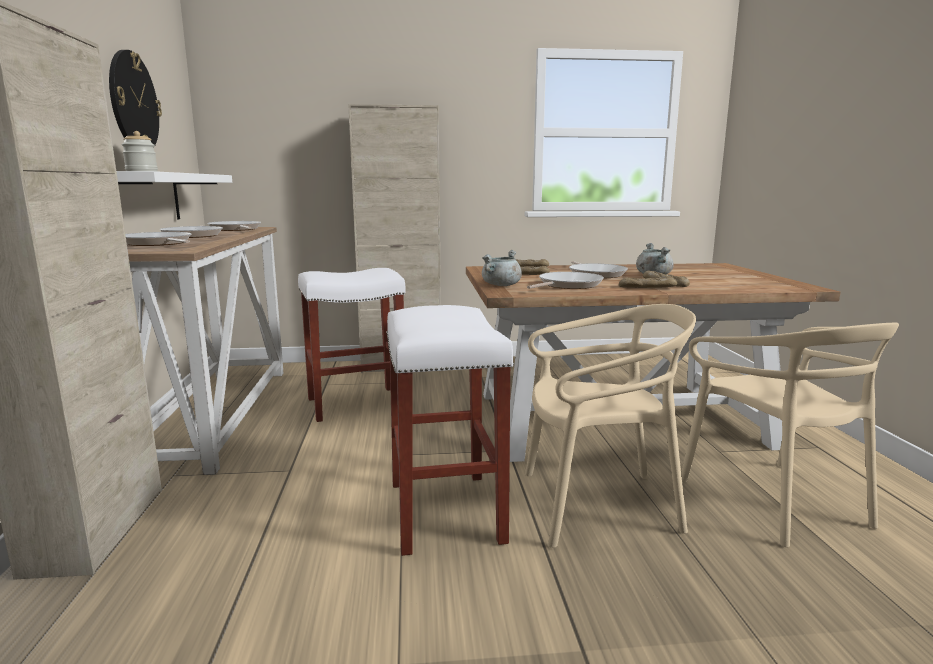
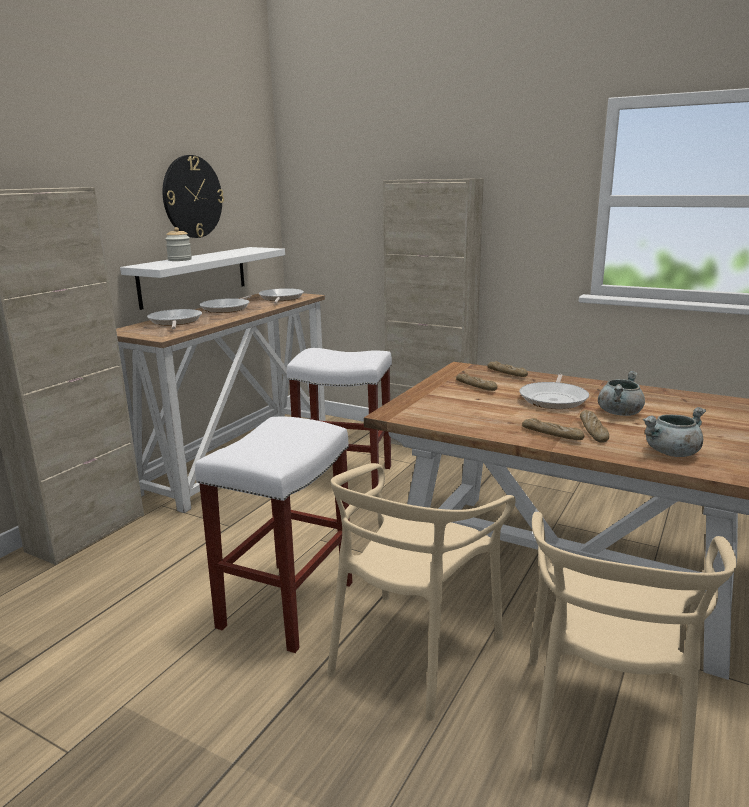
camera: 35 degrees right, 5 degrees up
(501, 285) = (414, 401): grey cooking pot -> grey cooking pot (671, 453)
(567, 285) = (477, 413): frying pan -> none
(597, 505) = (413, 651): beige chair -> beige chair turned 90 degrees clockwise

